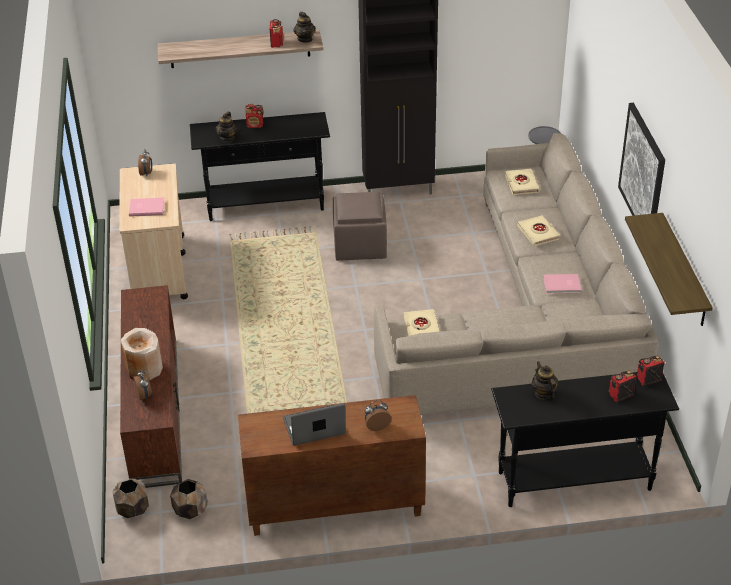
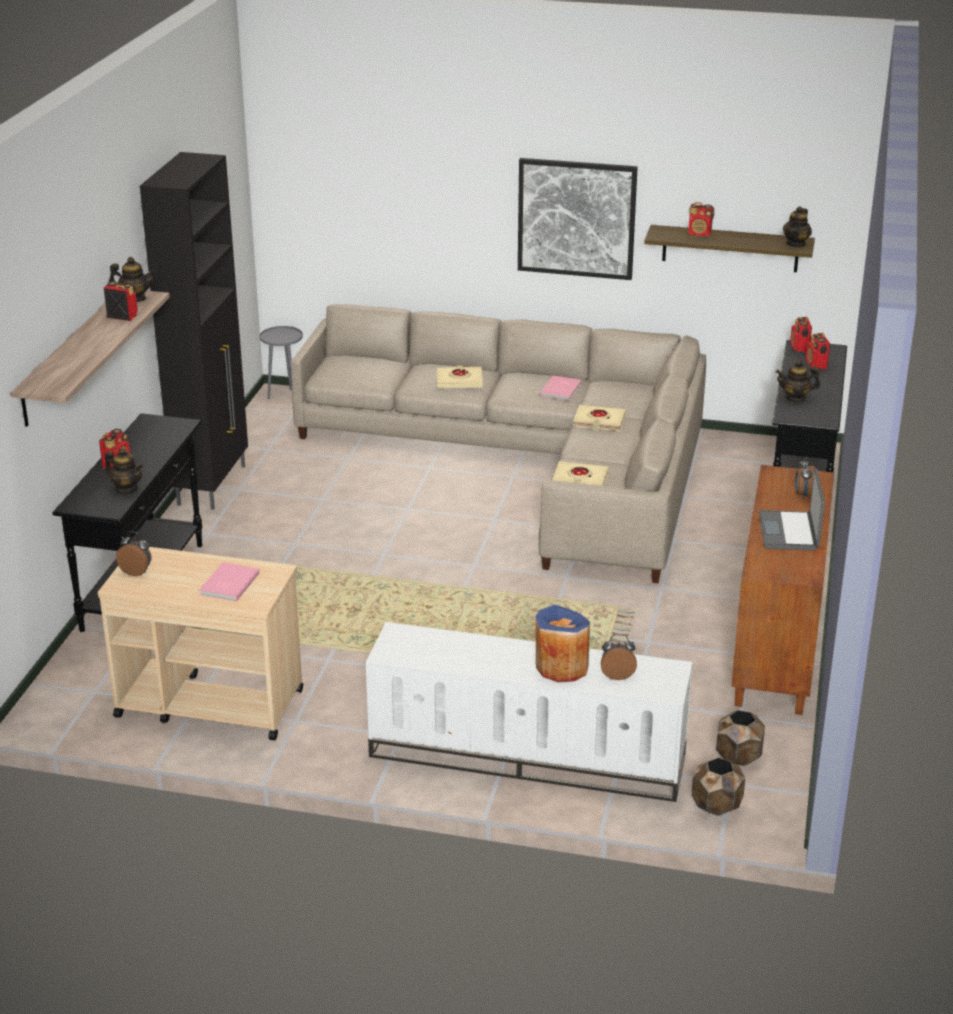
camera: 70 degrees left, 10 degrees down
(144, 369) = (561, 667): beige vase -> blue vase
(153, 409) = (525, 757): brown tv stand -> white tv stand
(360, 246) = (305, 534): brown ottoman -> none
(521, 184) = (359, 370): beige book -> beige book (599, 422)
(663, 242) = (700, 234): none -> radio
(685, 298) = (796, 244): none -> teapot

